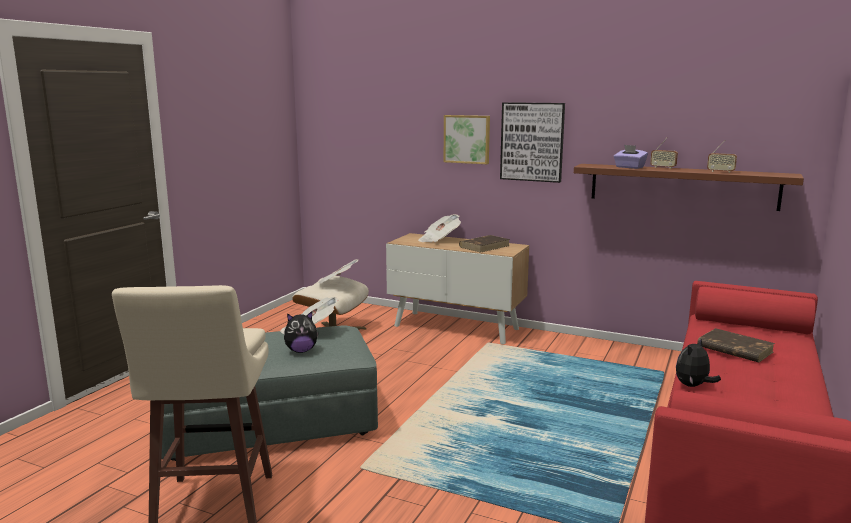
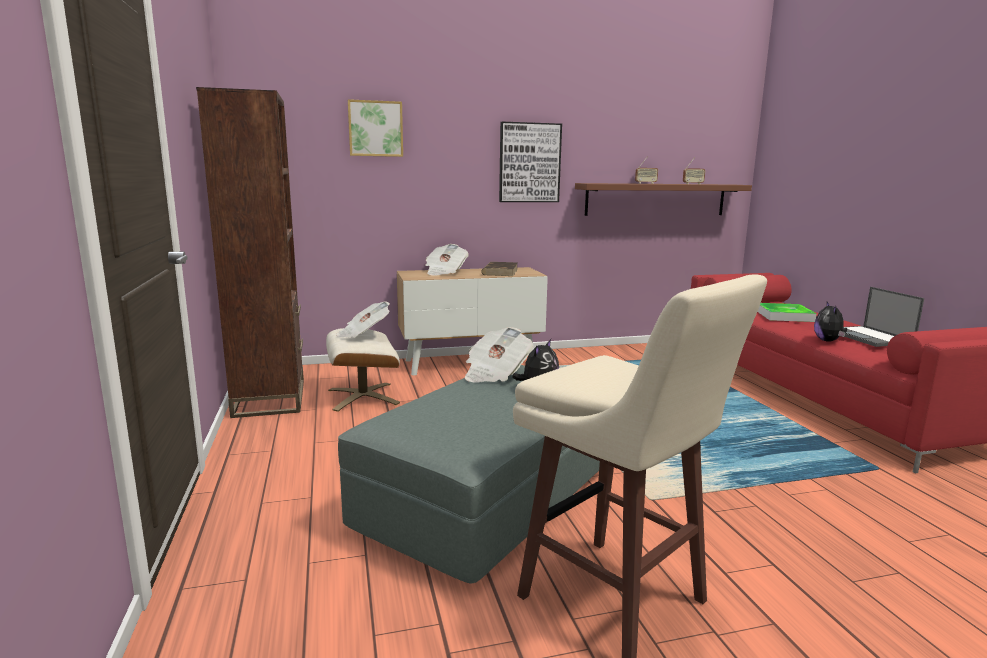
camera: 40 degrees left, 0 degrees up
(281, 319) = (270, 398): none -> brown bookcase
(467, 139) = (461, 161): picture -> picture (375, 129)
(629, 167) = (625, 183): purple tissue box -> none
(734, 349) = (784, 316): brown book -> tray
(760, 396) = (870, 337): none -> laptop

